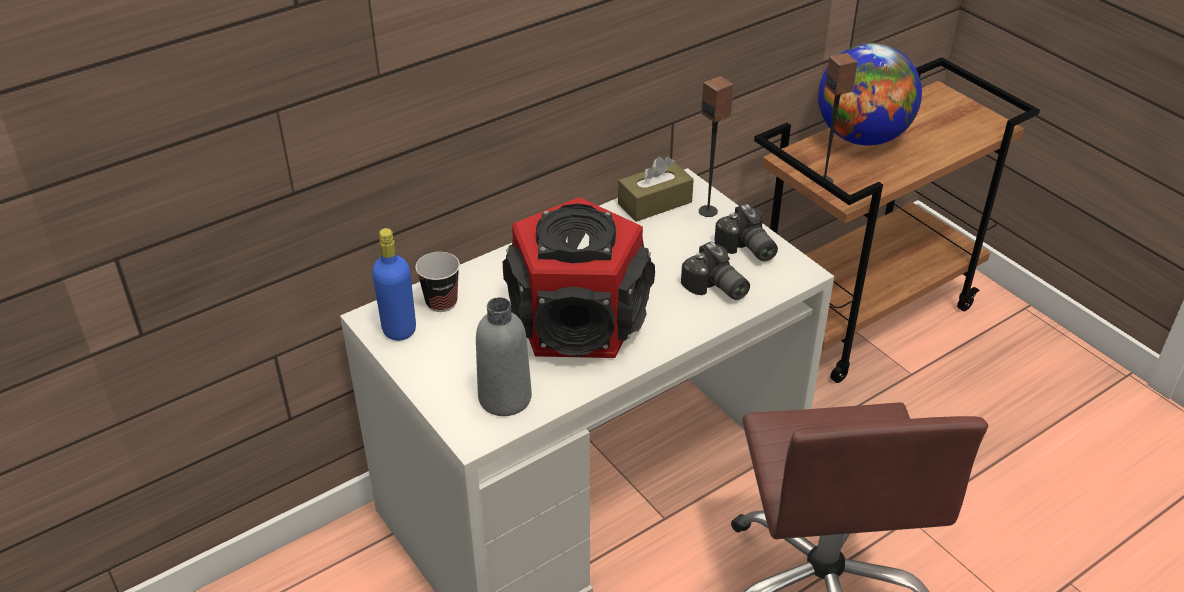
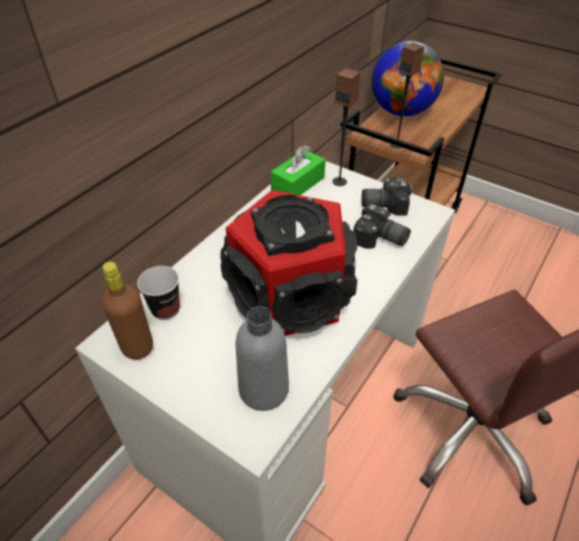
camera: 20 degrees left, 5 degrees up
(399, 330) = (137, 347): blue bottle -> brown bottle
(655, 203) = (298, 184): brown tissue box -> green tissue box
(746, 249) = (383, 204): camera -> camera turned 135 degrees clockwise

